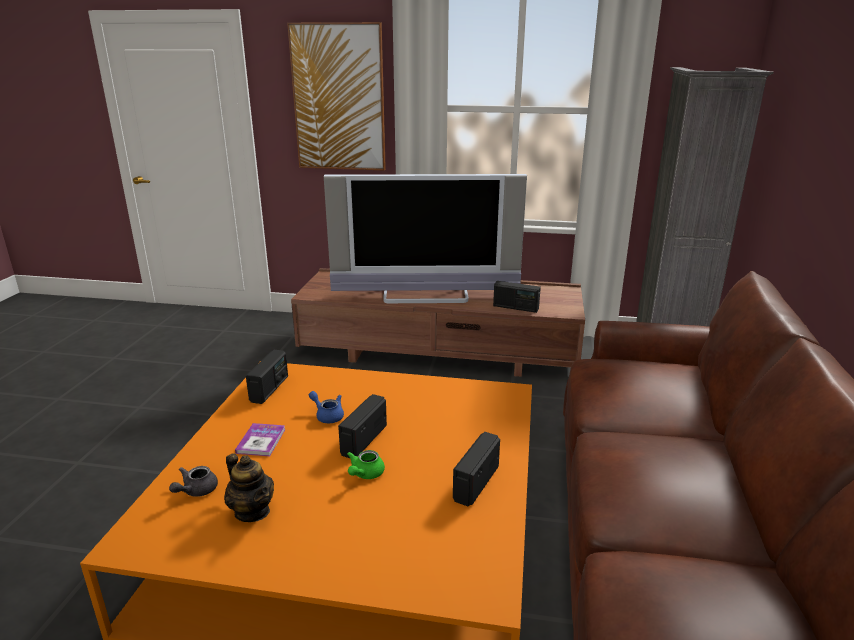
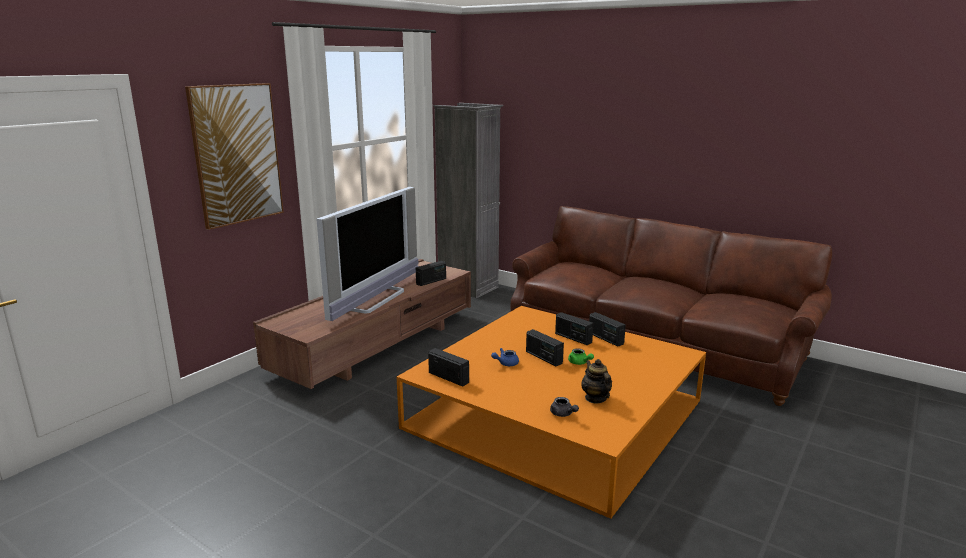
camera: 65 degrees left, 5 degrees down
(252, 511) = (595, 398): teapot -> teapot turned 90 degrees counterclockwise
(261, 441) = (519, 388): book -> none
(451, 451) = (573, 338): none -> radio

